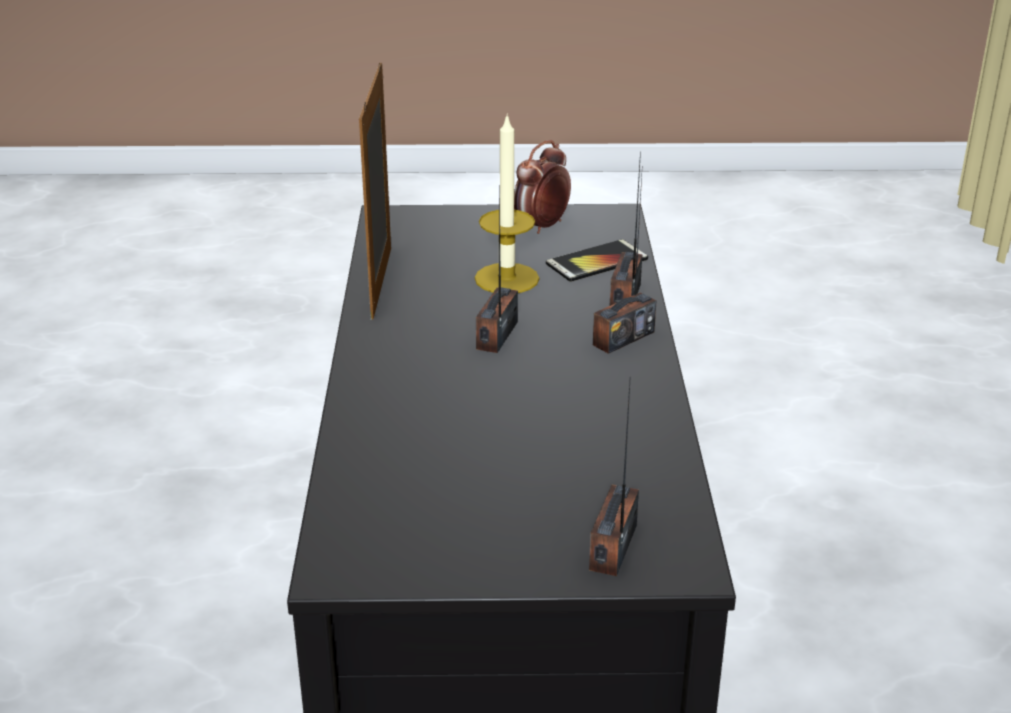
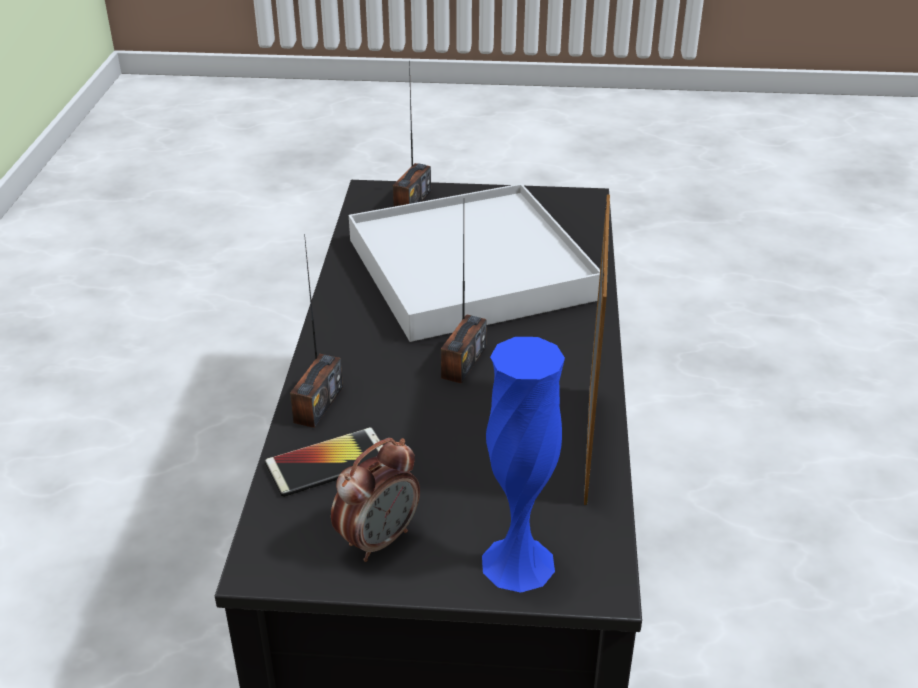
camera: 175 degrees left, 5 degrees up
(441, 221) = (518, 563): none -> blue vase
(504, 437) = (470, 268): none -> white tray
(506, 278) = (442, 441): candle -> none
(623, 338) = (342, 353): radio -> none

